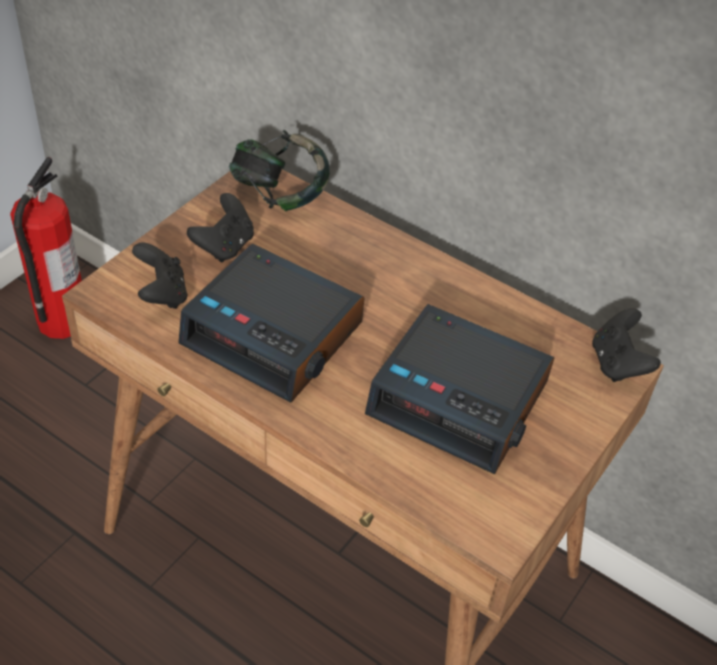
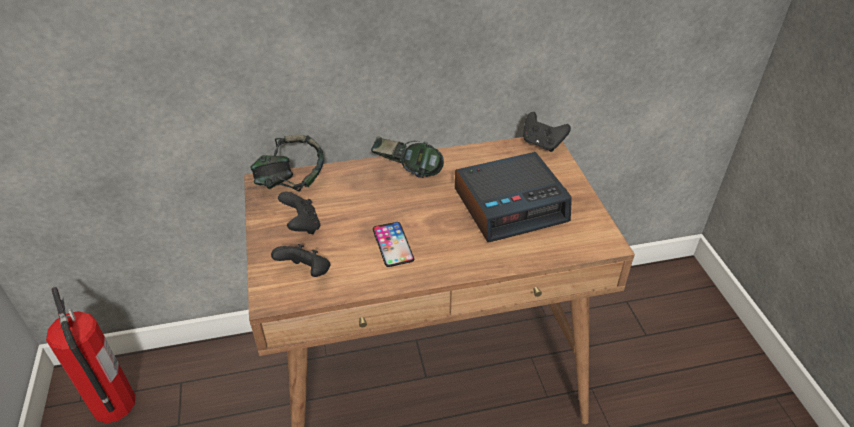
camera: 45 degrees left, 5 degrees down
(275, 334) = (393, 244): alarm clock -> phone
(403, 275) = (407, 174): none -> headphones

